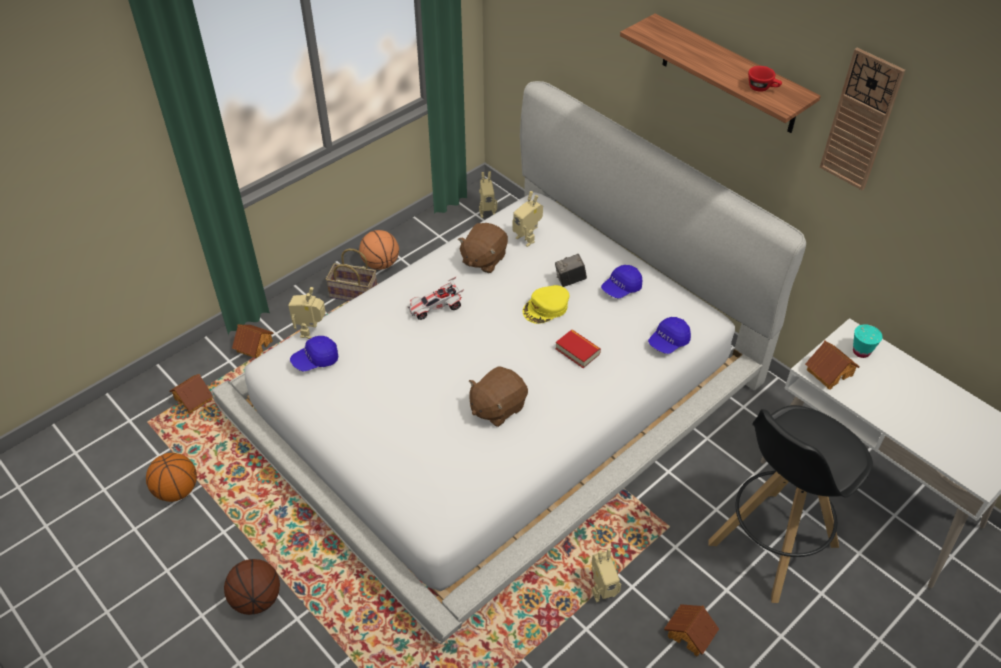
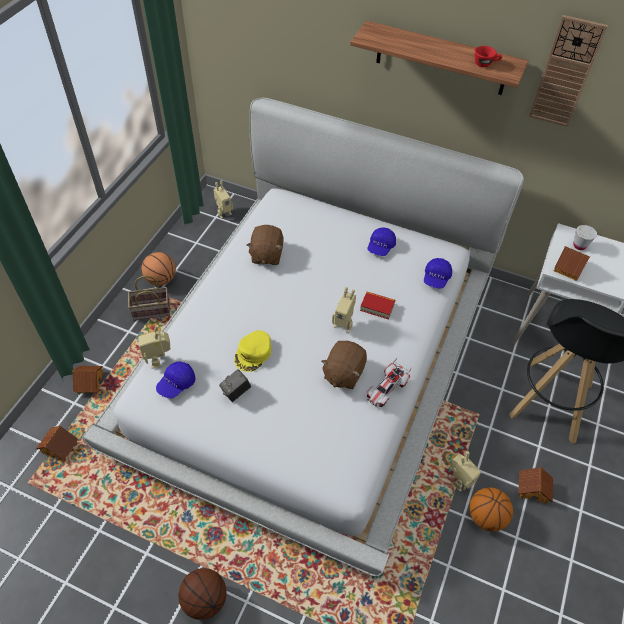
camera: 25 degrees left, 5 degrees up
(177, 490) = (87, 533): basketball -> basketball (486, 517)
(436, 308) = (251, 306): toy car -> toy car (386, 390)
(527, 238) = (290, 227): toy robot -> toy robot (344, 324)
(546, 308) = (335, 280): yellow cap -> yellow cap (253, 353)
(570, 280) = (340, 252): camera -> camera (236, 392)
(861, 351) = (579, 245): turquoise cup -> white cup

